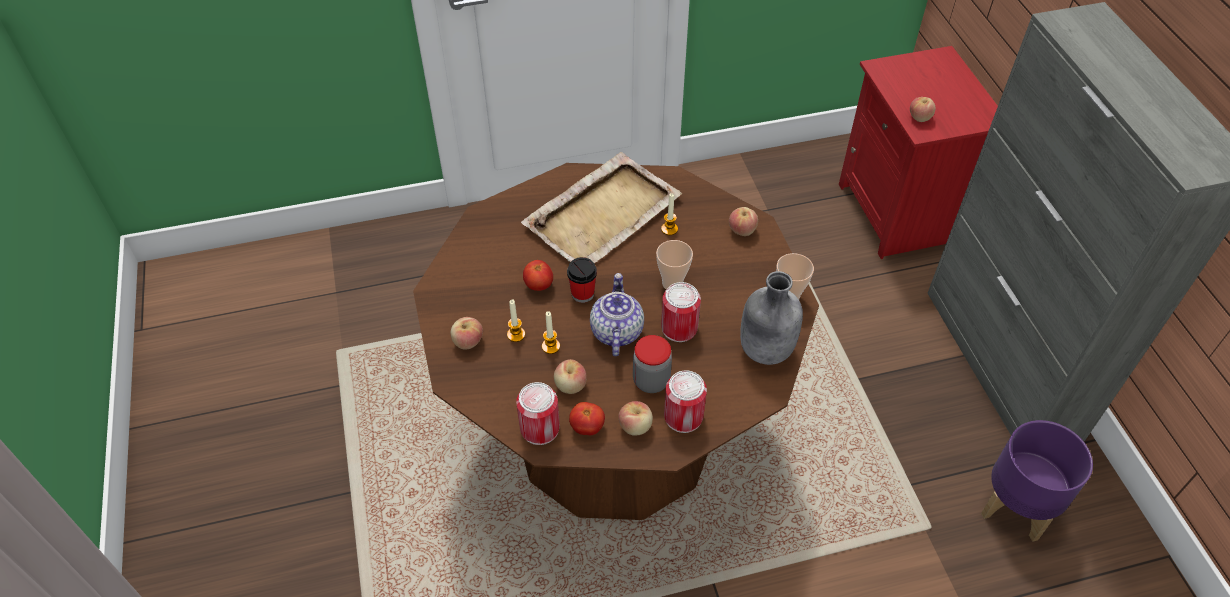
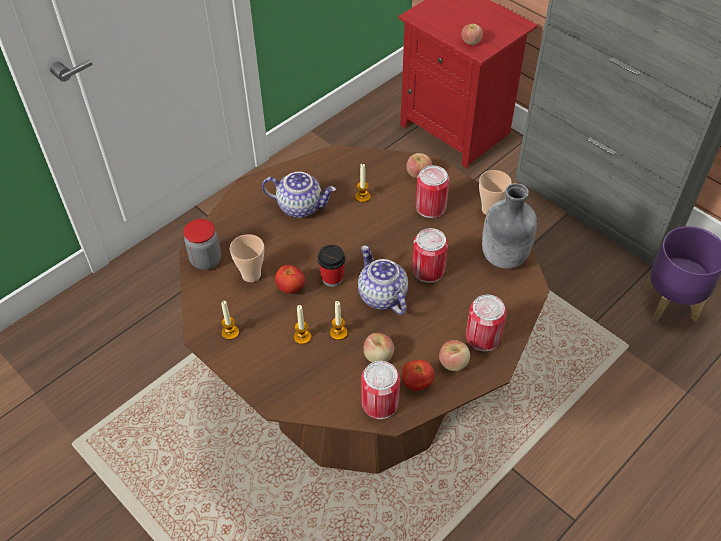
camera: 30 degrees left, 0 degrees up
(457, 300) = (230, 332): none -> candle
(468, 342) = (265, 362): apple -> none
(604, 213) = (301, 206): beige tray -> teapot
(651, 381) = (438, 321): jar -> jar (206, 260)
(672, 283) = (397, 238): cup -> cup (251, 275)
(729, 268) = (430, 207): none -> can

